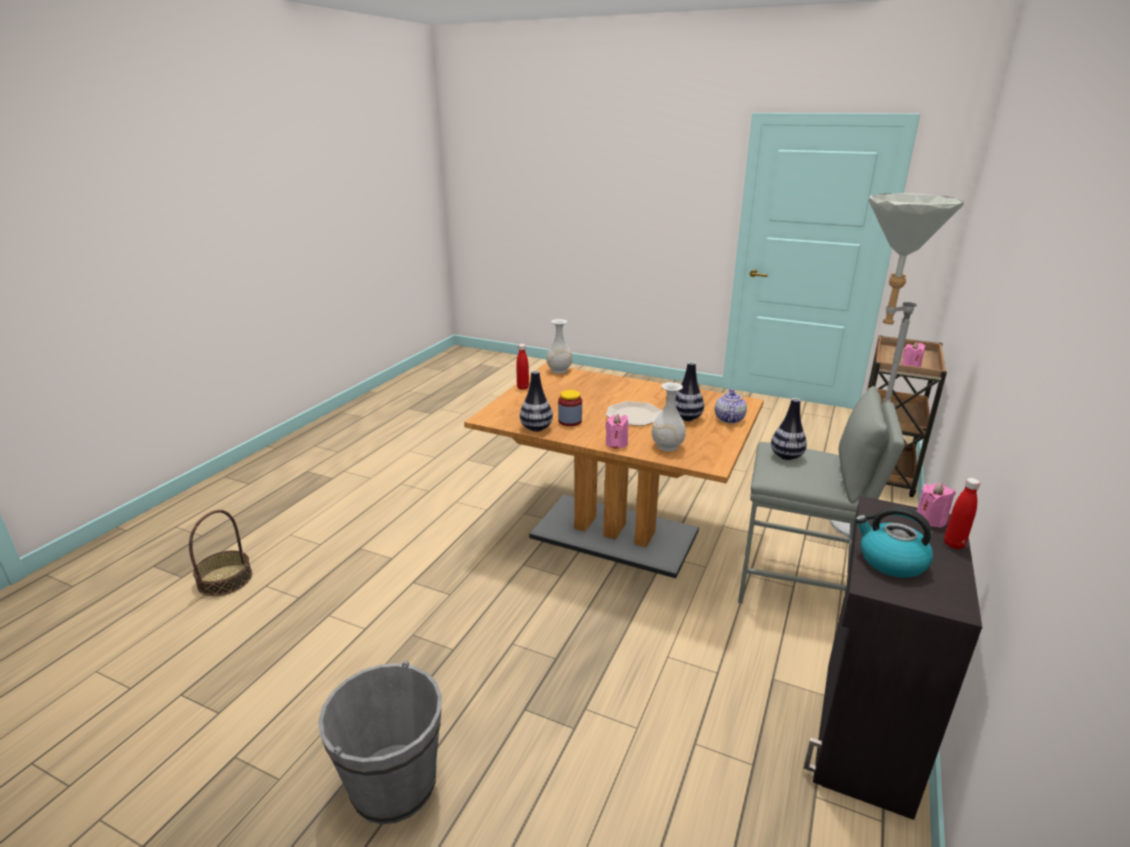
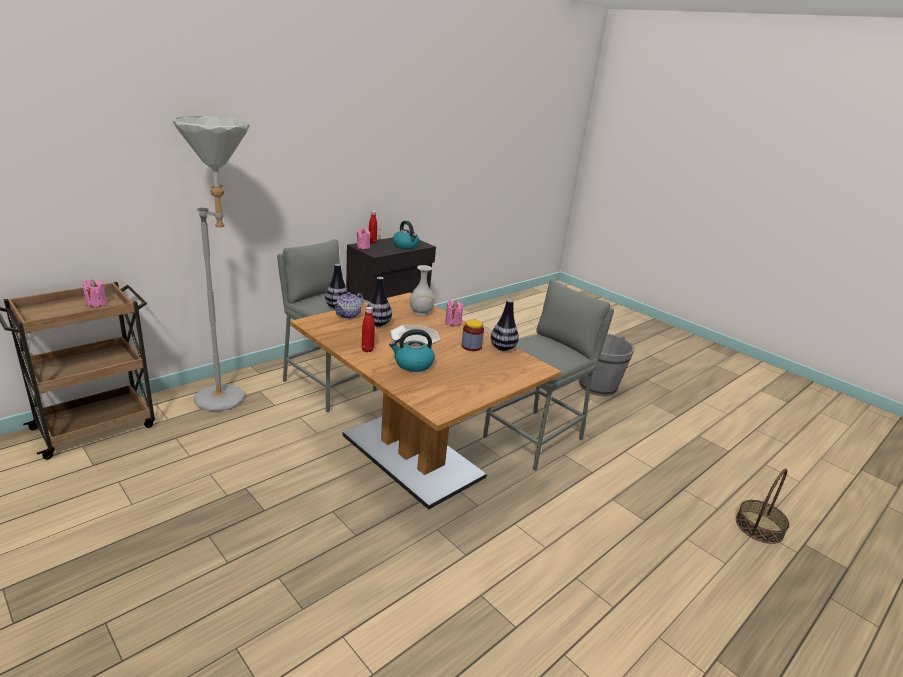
camera: 160 degrees left, 0 degrees up
(492, 604) = (534, 438): none -> grey stool
(523, 388) = (489, 392): red bottle -> red bottle (367, 350)
(559, 370) = (430, 406): white vase -> none
(604, 392) = (413, 364): none -> kettle

